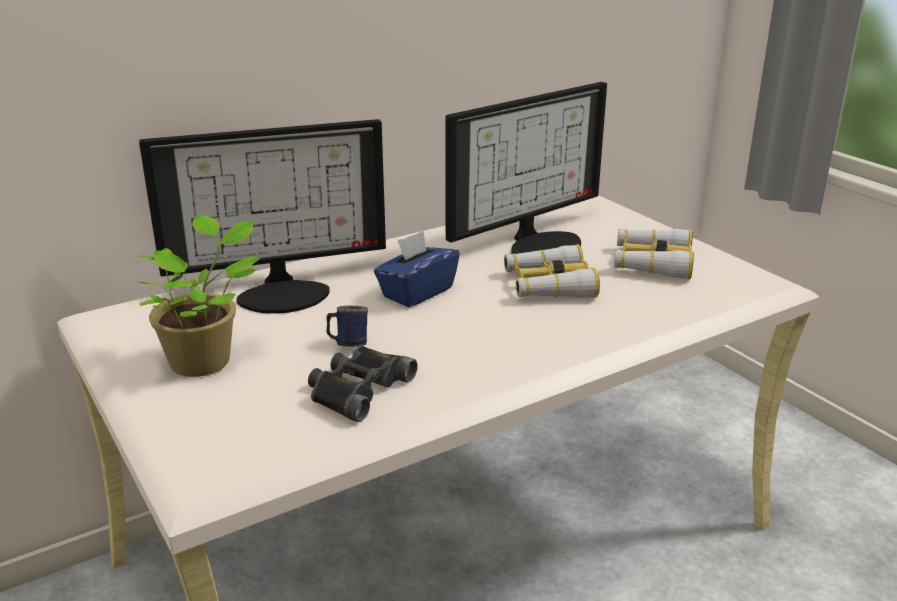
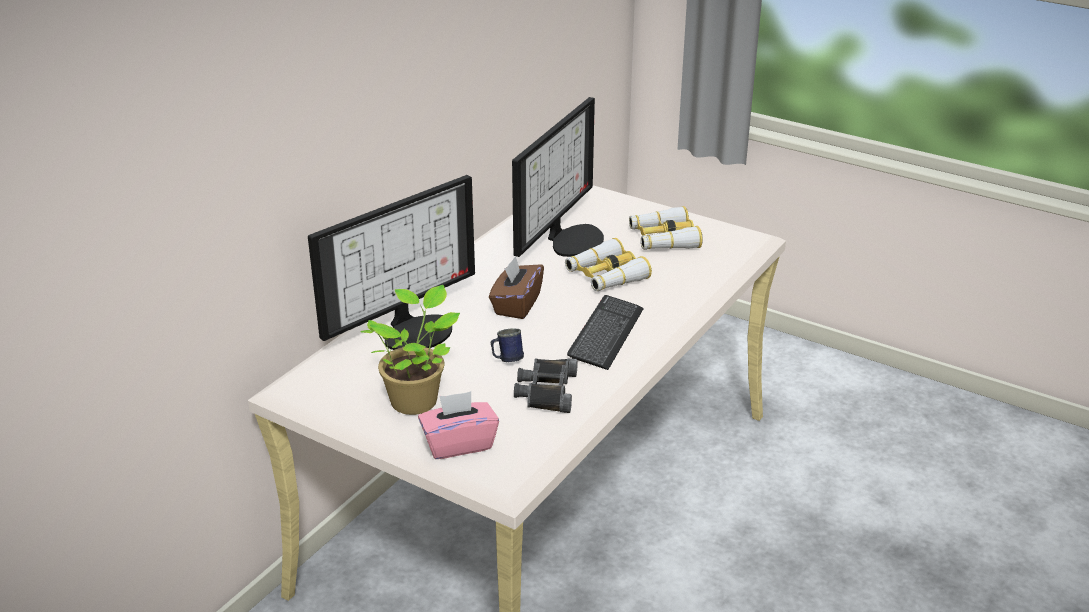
camera: 25 degrees left, 5 degrees up
(194, 422) = (459, 444): none -> pink tissue box
(417, 292) = (516, 305): blue tissue box -> brown tissue box
(491, 345) = (606, 334): none -> keyboard

